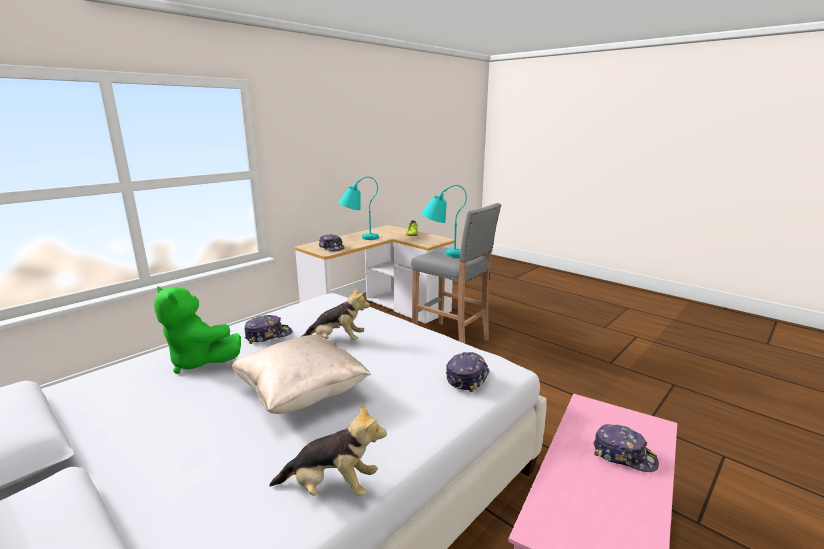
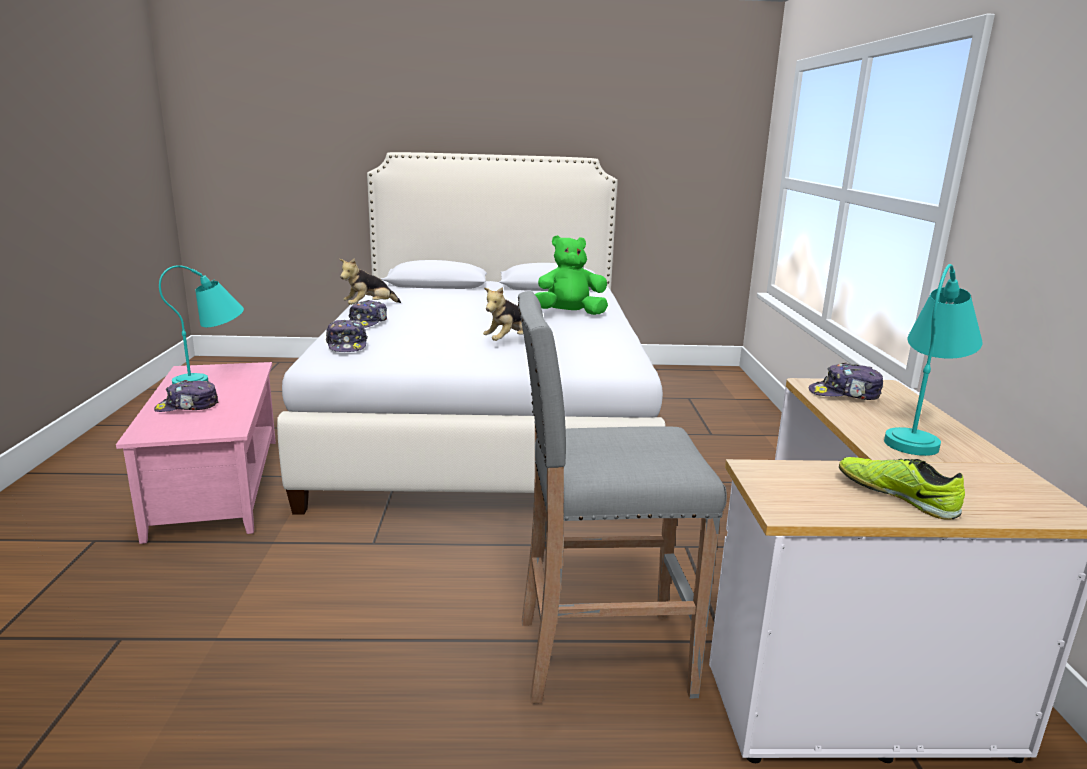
camera: 135 degrees right, 0 degrees up
(268, 335) = (575, 331): cap -> cap (367, 323)
(302, 395) = (456, 318): beige pillow -> none
(441, 254) = (652, 446): turquoise table lamp -> turquoise table lamp (214, 379)

